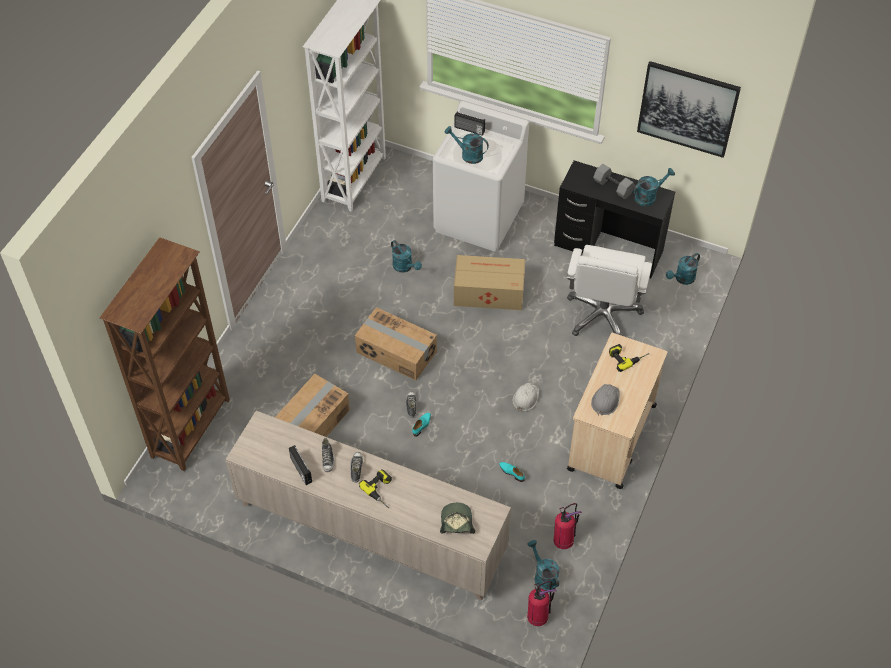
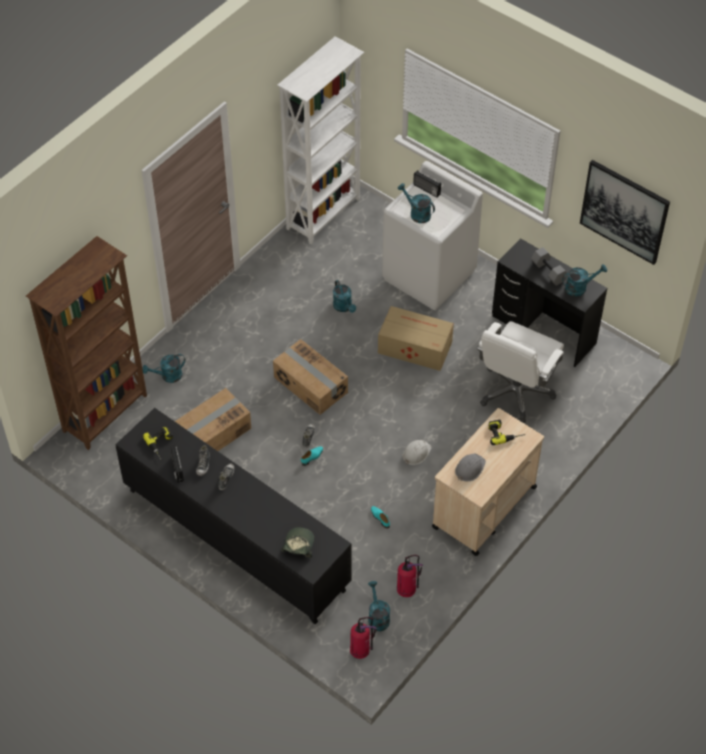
camera: 15 degrees right, 0 degrees up
(370, 531) = (236, 540): beige cabinet -> black cabinet
(382, 490) = (242, 502): power drill -> power drill (162, 445)
(682, 279) = (605, 374): turquoise watering can -> turquoise watering can (168, 376)

